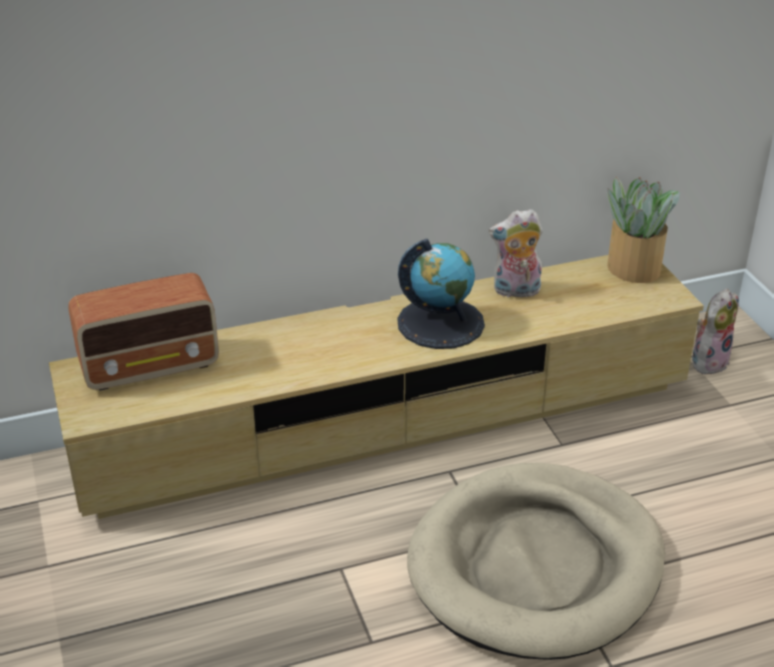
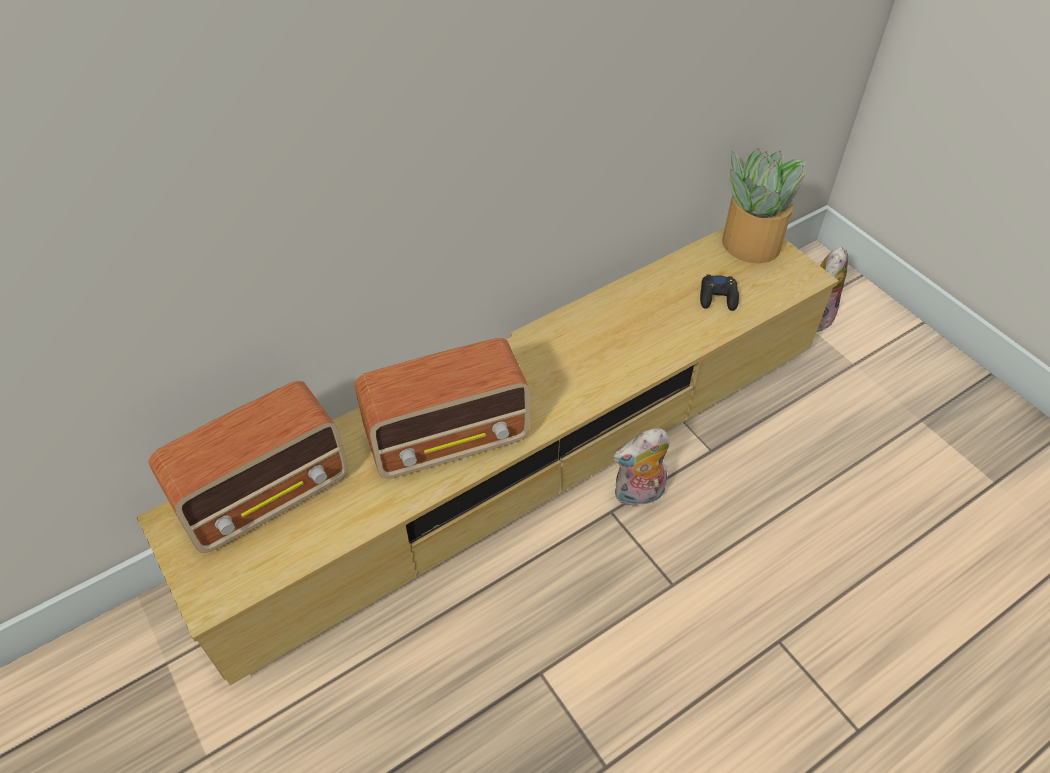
camera: 15 degrees left, 15 degrees up
(309, 356) = (450, 439): none -> radio
(440, 323) = (579, 359): globe -> none
(515, 291) = (642, 299): plush toy -> plush toy (638, 495)
(536, 566) = (740, 617): beige dog bed -> none
(585, 300) = (718, 297): none -> black game controller

